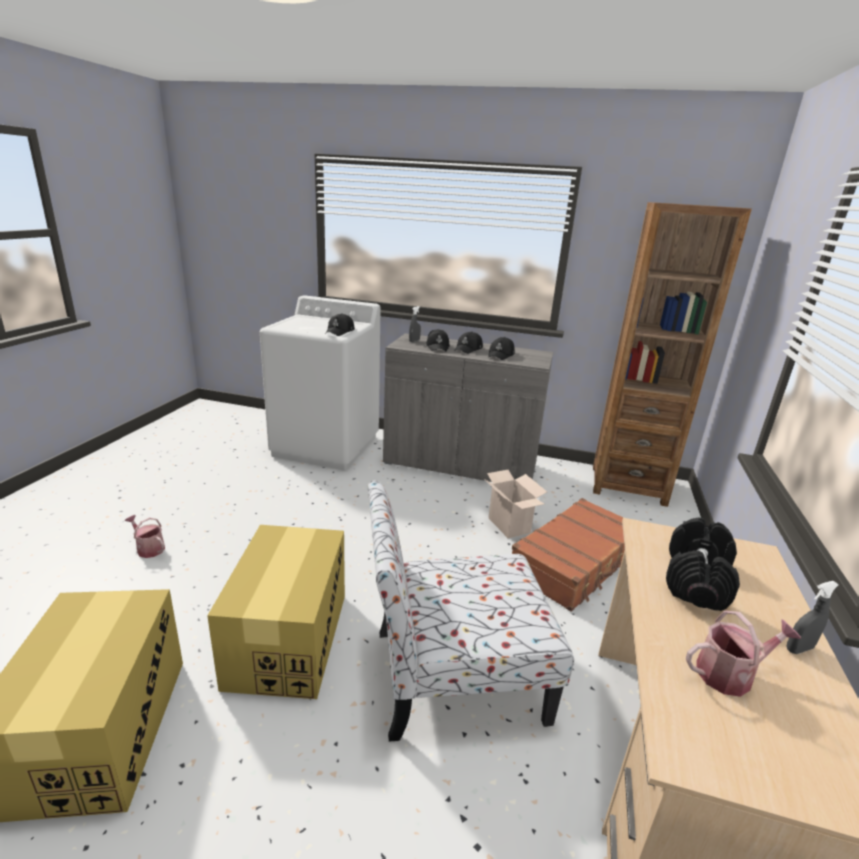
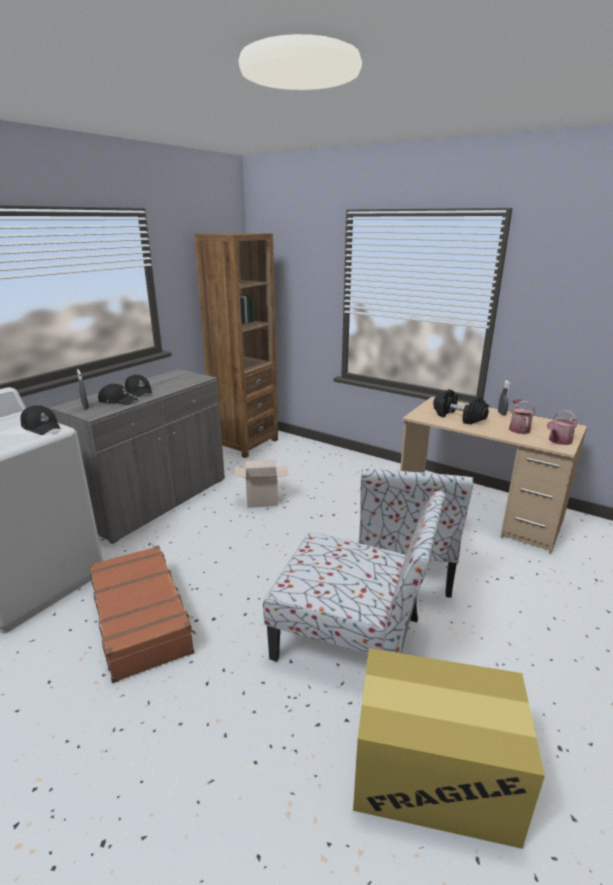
camera: 70 degrees left, 0 degrees up
(148, 548) = (151, 768): watering can -> watering can (558, 441)
(288, 639) = (351, 639): cardboard box -> chair
(501, 355) = (168, 384): black cap -> none
(575, 563) = (318, 488): brown suitcase -> brown suitcase (142, 619)

